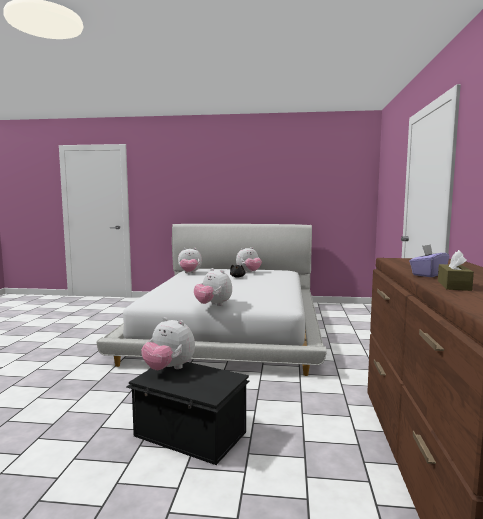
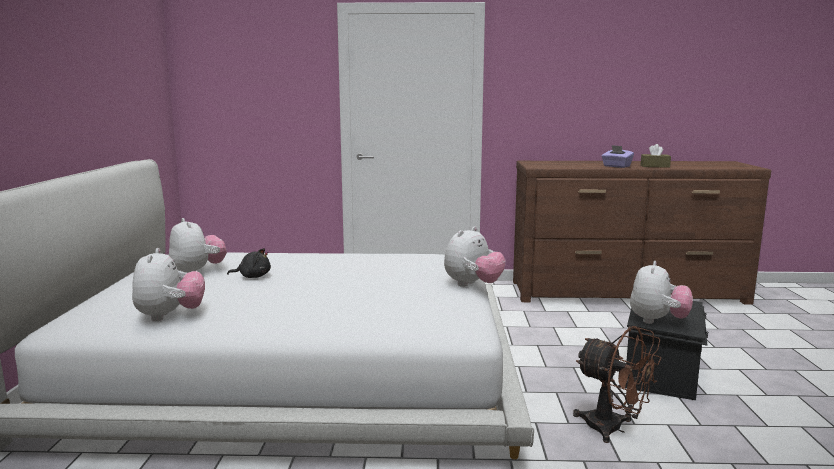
camera: 95 degrees left, 5 degrees up
(120, 394) = (613, 429): none -> brown fan

